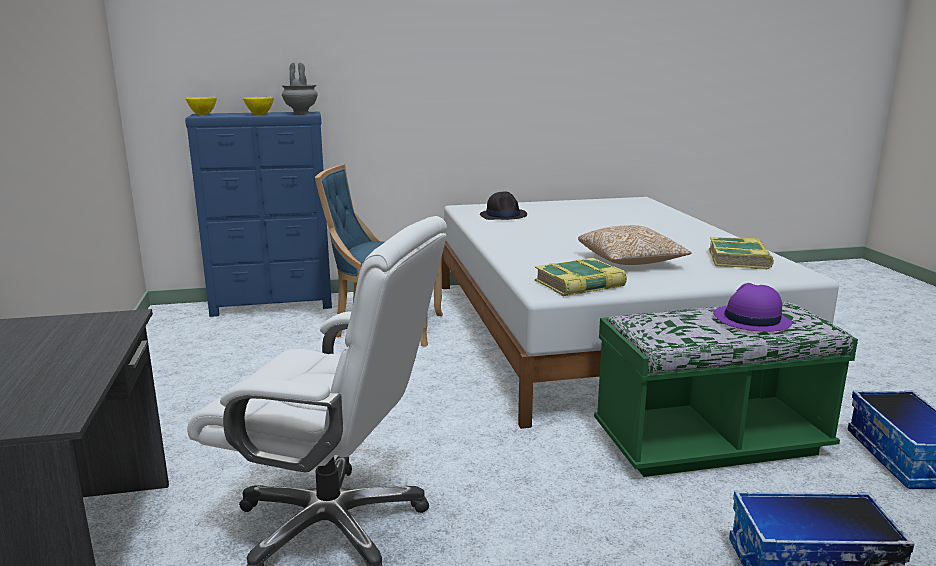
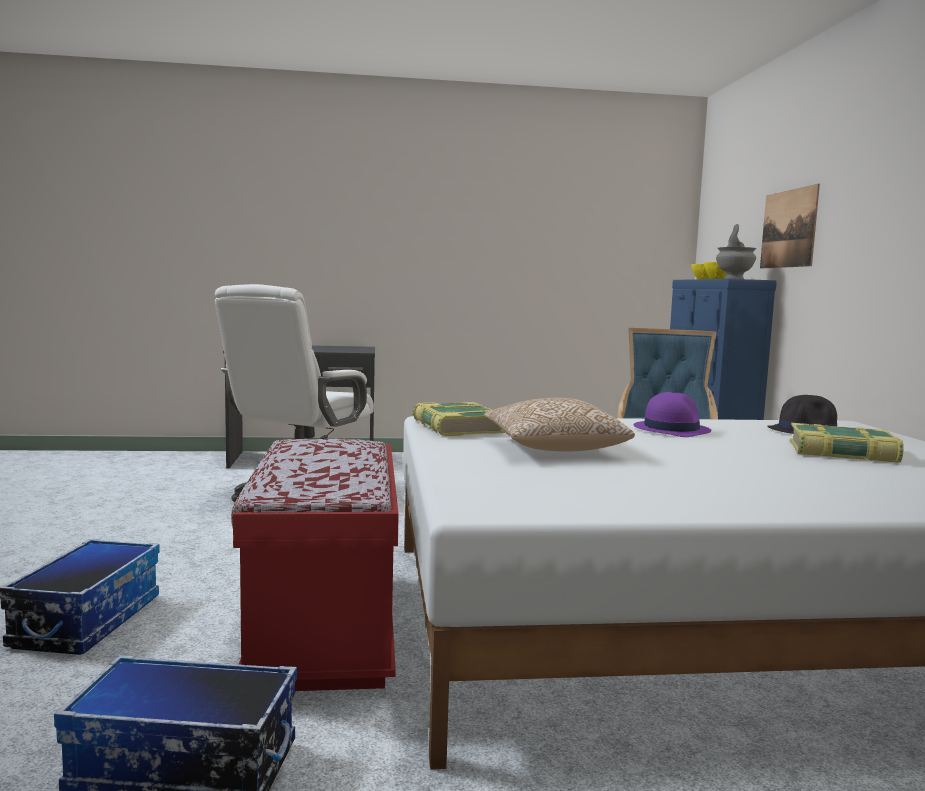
camera: 95 degrees right, 10 degrees down
(320, 66) = (788, 229): none -> picture
(710, 443) = (326, 628): green bench -> red bench
(739, 259) = (574, 492): book -> book (842, 452)
(751, 320) = (316, 468): purple hat -> purple hat (671, 429)

